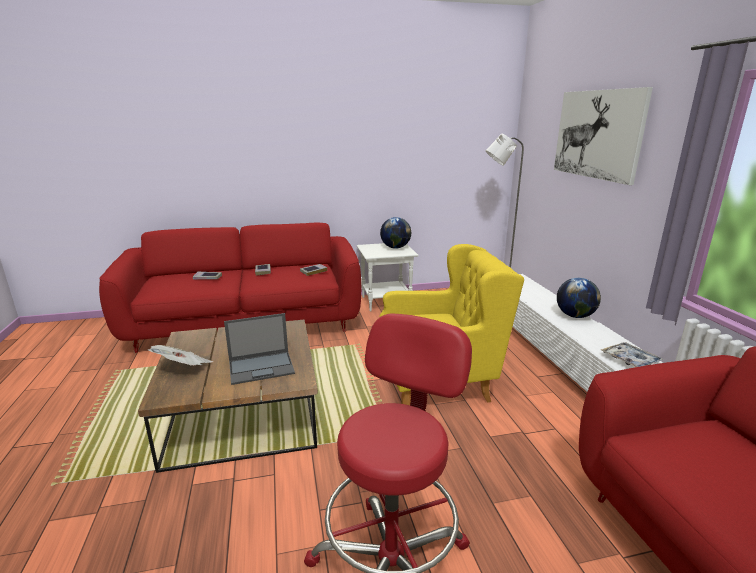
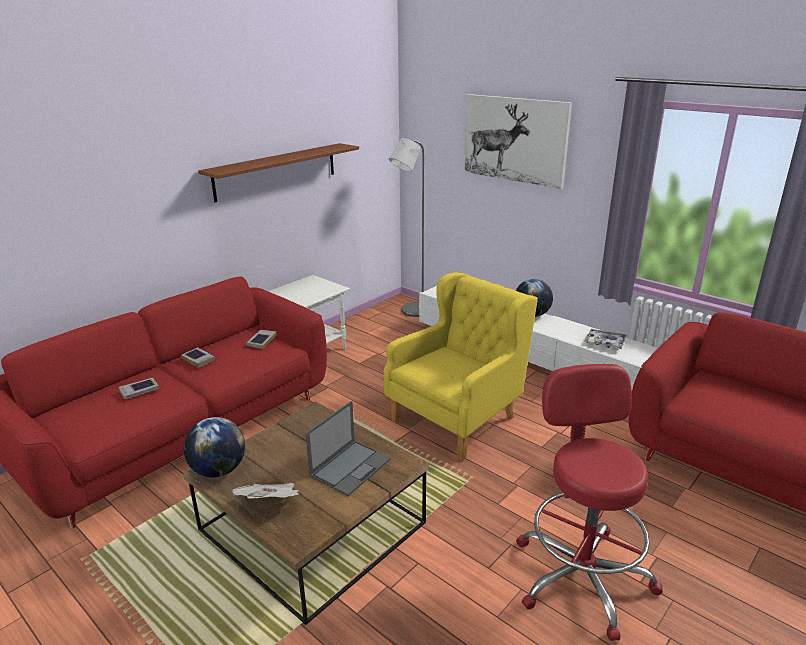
camera: 35 degrees left, 5 degrees up
(380, 149) = (276, 171): none -> brown shelf
(395, 247) = (314, 285): globe -> globe (218, 470)

